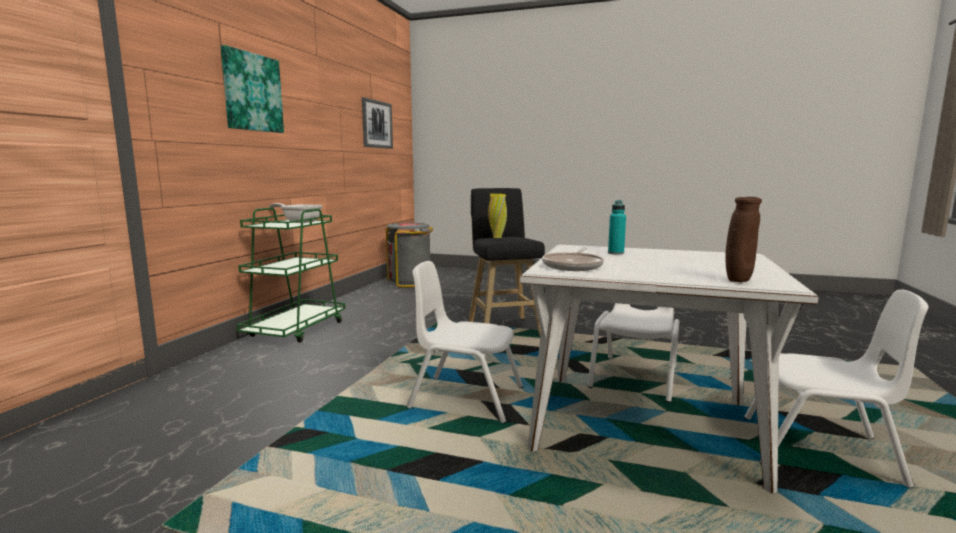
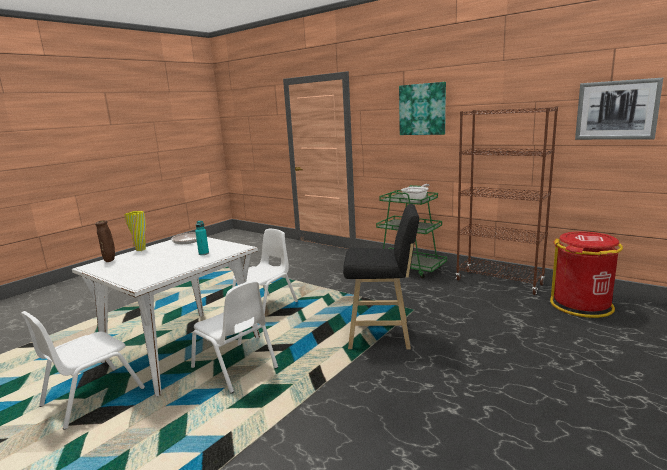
camera: 110 degrees right, 5 degrees up
(358, 298) = (499, 282): none -> brown bookcase
(410, 282) = (582, 305): grey trash can -> red trash can
(497, 237) = (371, 249): yellow vase -> yellow vase (141, 250)

